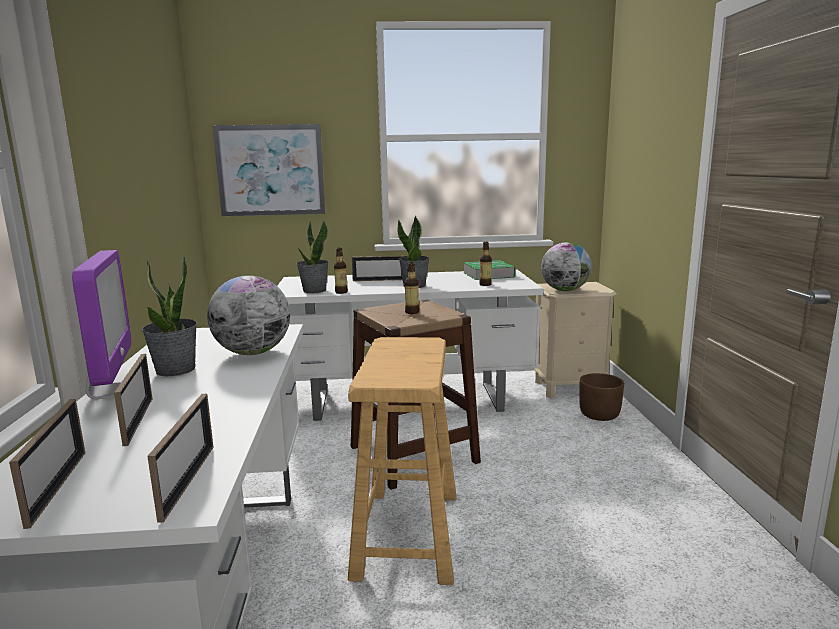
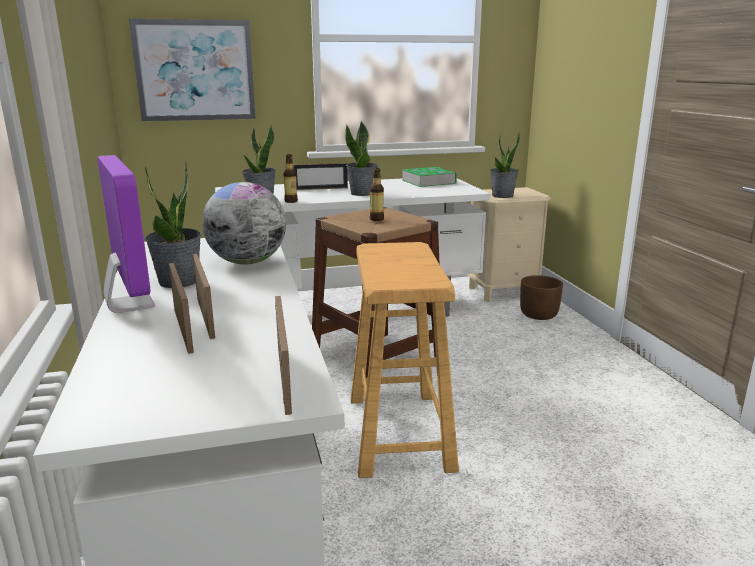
camera: 10 degrees left, 5 degrees up
(57, 486) = (154, 393): picture frame -> picture frame (205, 317)
(485, 284) = (432, 191): bottle -> none
(565, 290) = (502, 196): globe -> potted plant

